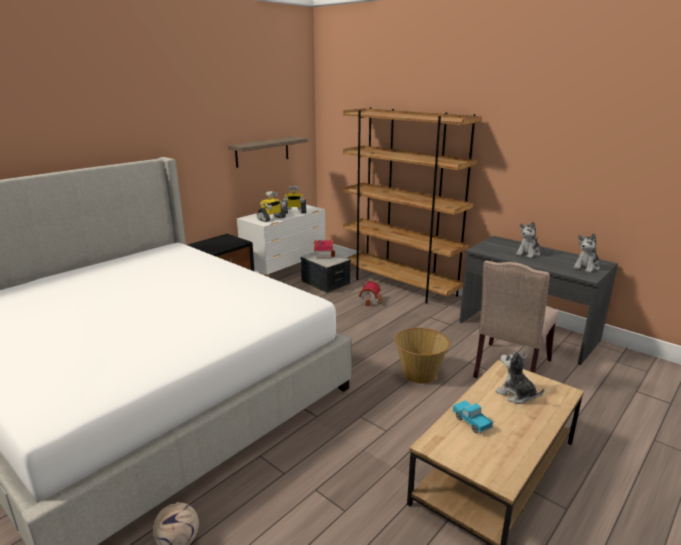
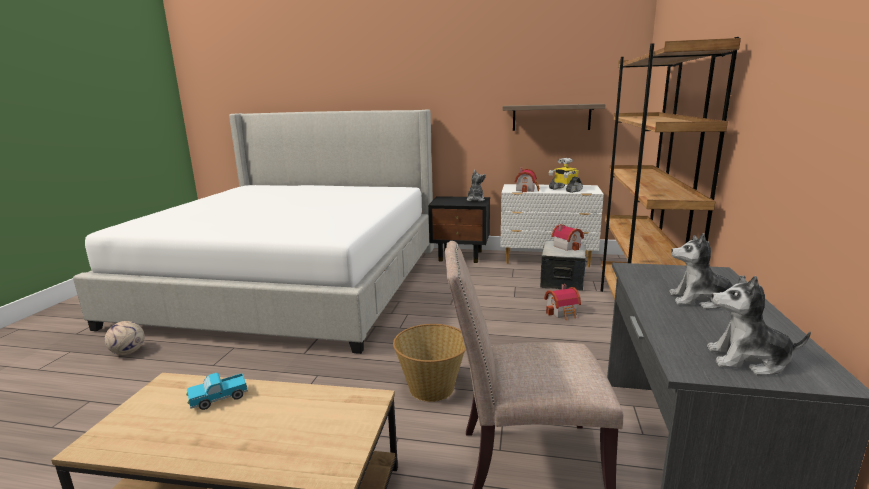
camera: 60 degrees right, 5 degrees down
(271, 218) = (527, 189): toy robot -> toy house
(471, 422) = (218, 399): toy truck -> toy truck turned 150 degrees counterclockwise
(516, 395) = (300, 422): plush toy -> plush toy (475, 200)

